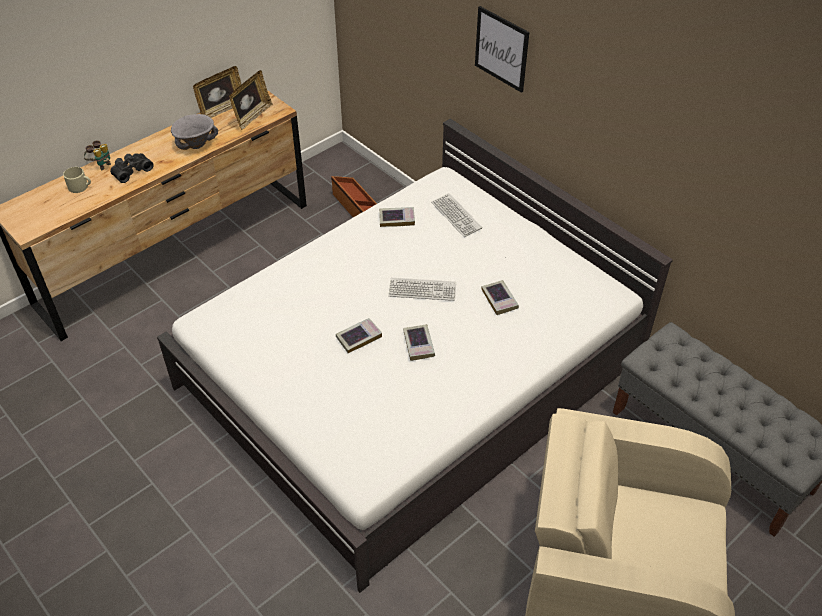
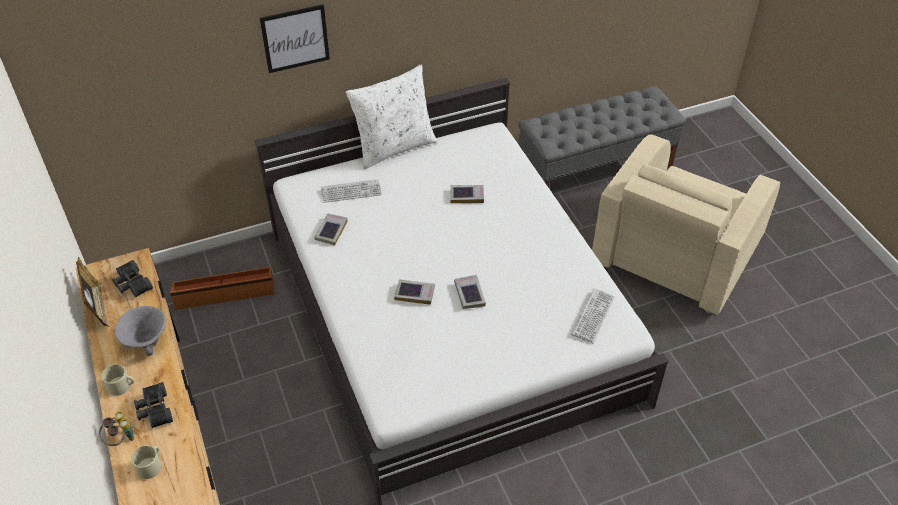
camera: 70 degrees left, 0 degrees up
(150, 147) = (122, 386): none -> beige mug
(252, 116) = (131, 284): picture frame -> black binoculars
(418, 344) = (495, 258): book -> book (414, 294)
(422, 290) = (433, 238): keyboard -> keyboard (593, 316)
(539, 226) = (394, 147): none -> white pillow

